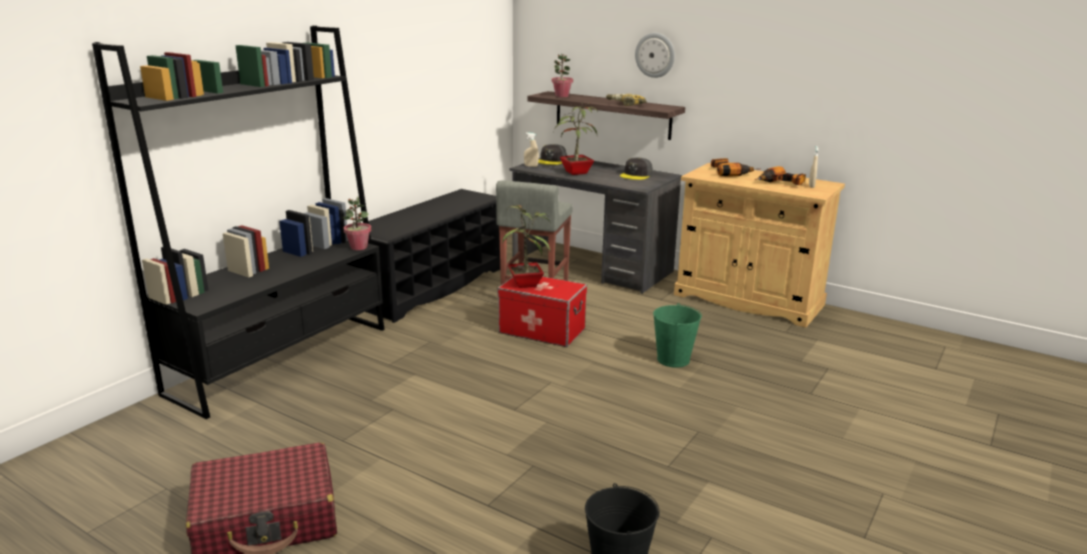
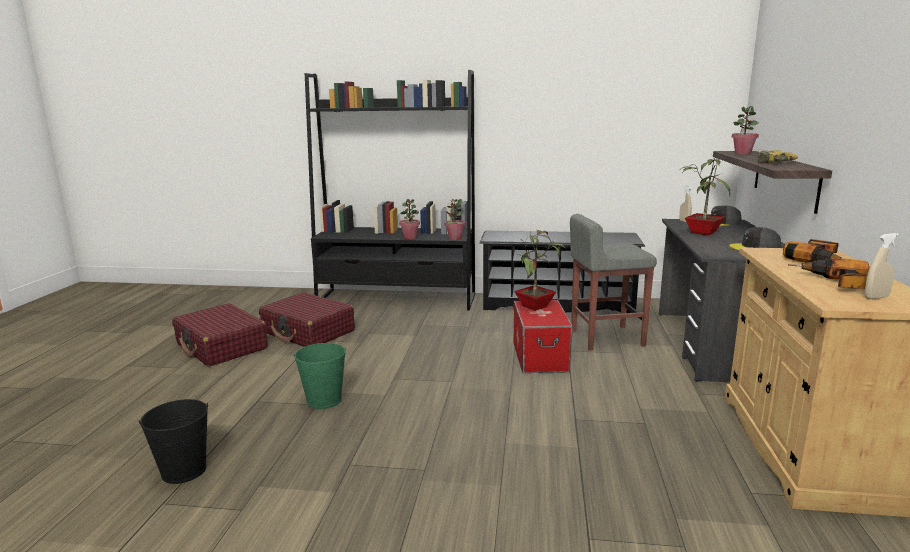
camera: 65 degrees right, 5 degrees down
(308, 439) = (308, 332): none -> red suitcase
(312, 265) = (410, 237): none -> potted plant
(655, 55) = (820, 102): wall clock -> none
(673, 359) = (562, 427): green bucket -> green bucket (324, 400)

